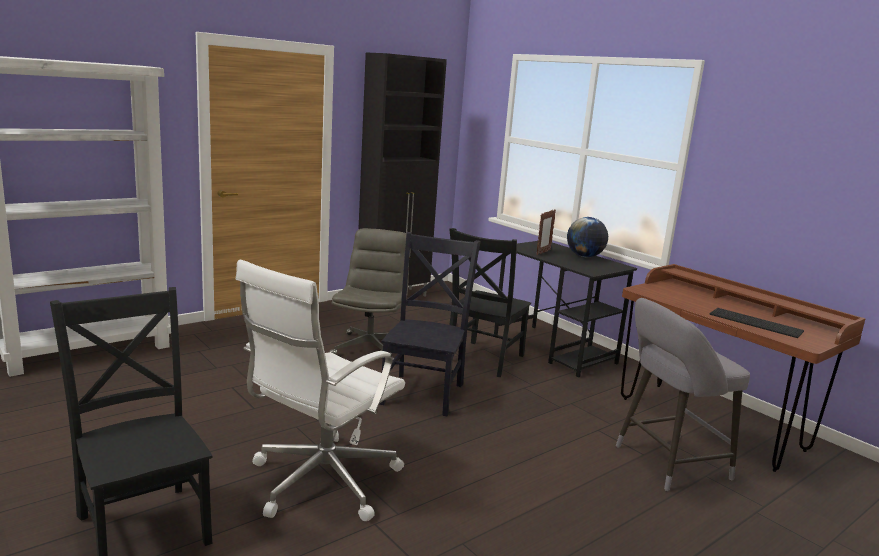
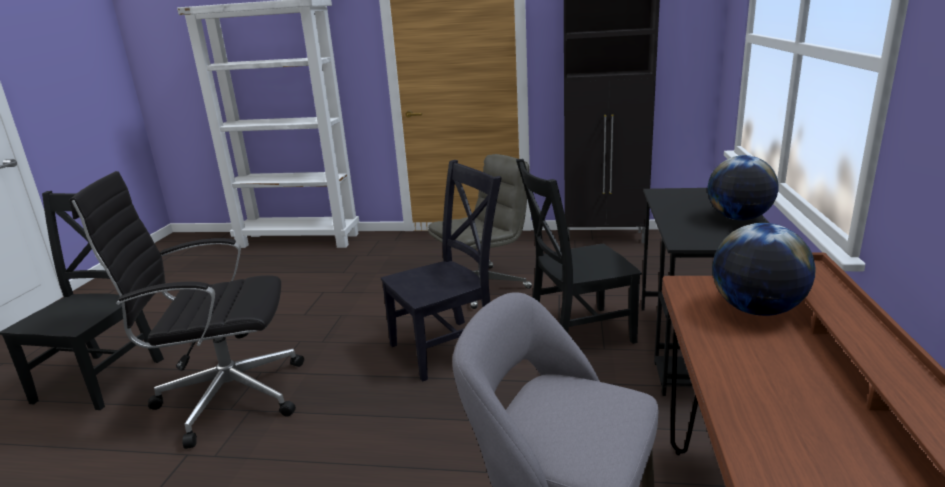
camera: 50 degrees right, 5 degrees up
(320, 482) = (226, 397): white office chair -> black office chair
(543, 252) = (682, 204): picture frame -> none
(683, 294) = (756, 310): none -> globe
(756, 323) = (776, 406): keyboard -> none

